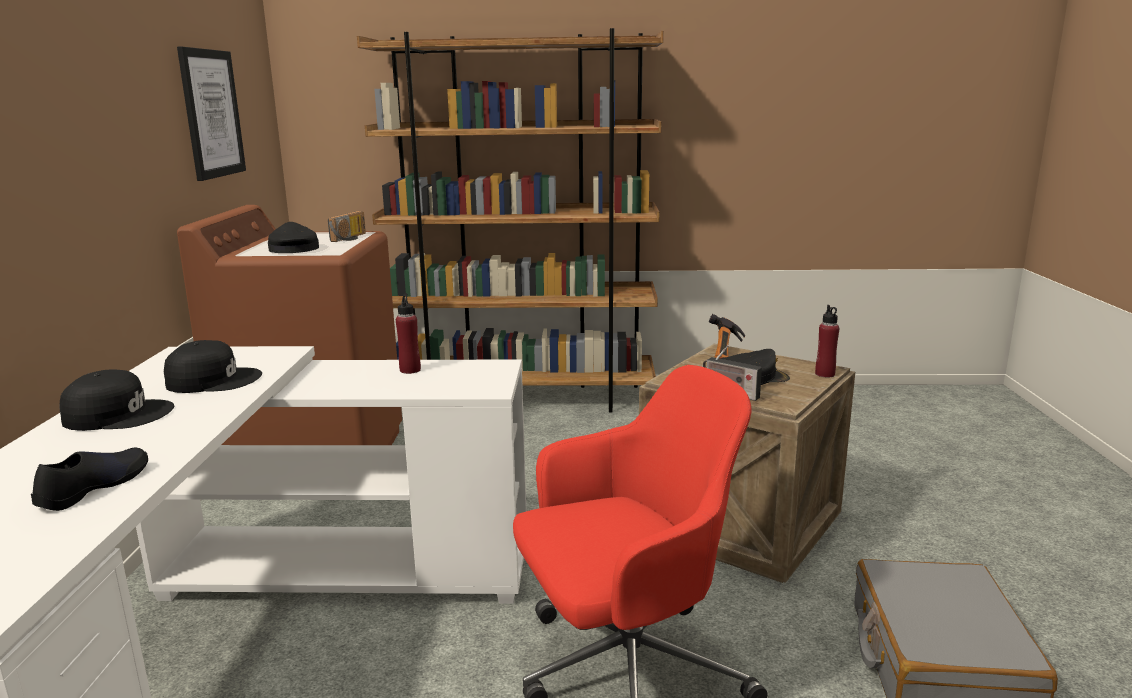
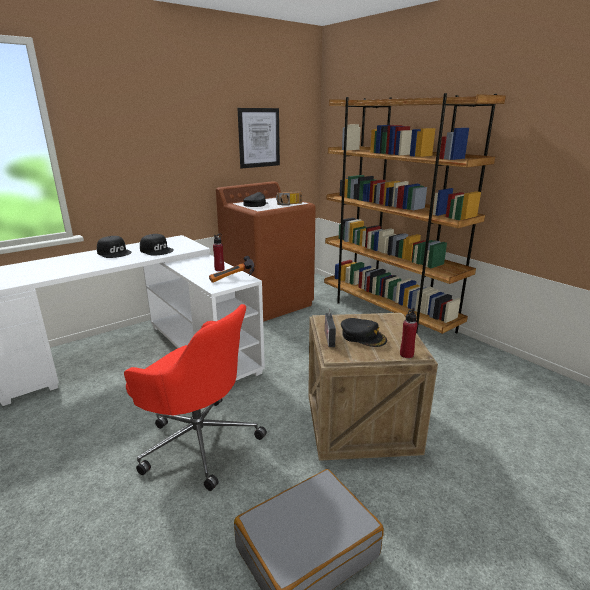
camera: 50 degrees right, 5 degrees up
(94, 487) = (58, 271): black shoe -> none
(727, 355) = (388, 320): hammer -> hammer (233, 279)

